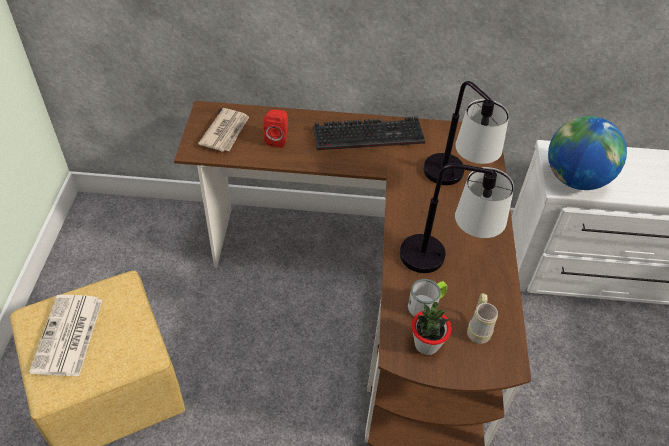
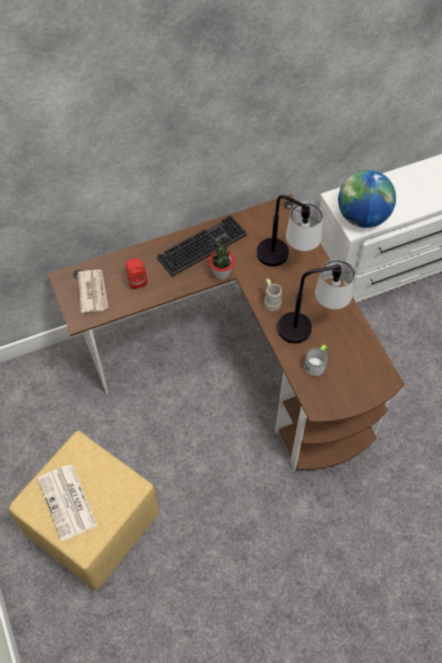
camera: 25 degrees left, 10 degrees up
(426, 344) = (331, 392): potted plant -> potted plant (221, 273)
(478, 329) = (357, 365): beige mug -> beige mug (271, 302)

